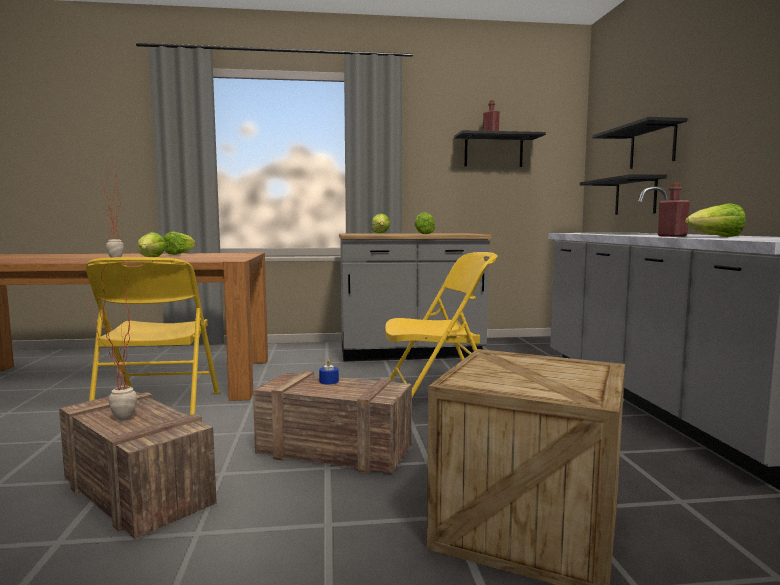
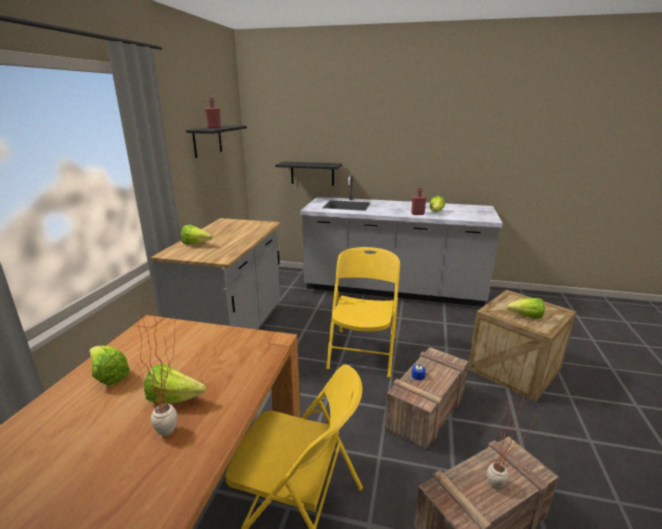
camera: 70 degrees left, 15 degrees up
(422, 234) = (247, 236): lettuce -> lettuce (525, 317)
(652, 146) = (326, 144): black shelf -> none

